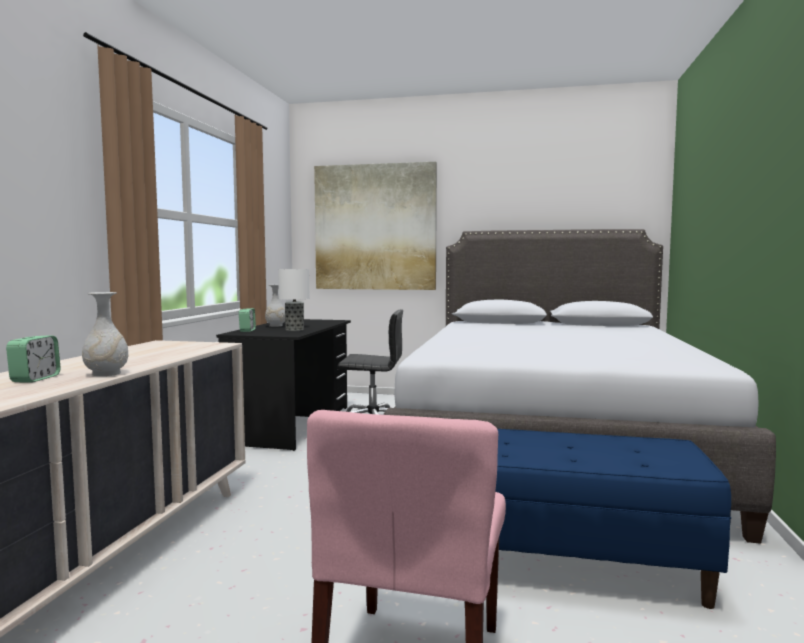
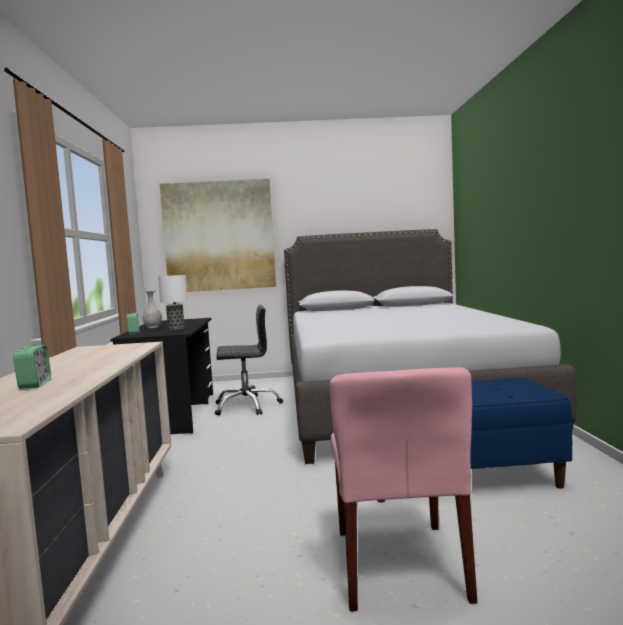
camera: 15 degrees left, 0 degrees up
(107, 374) = (94, 374): white vase -> none

